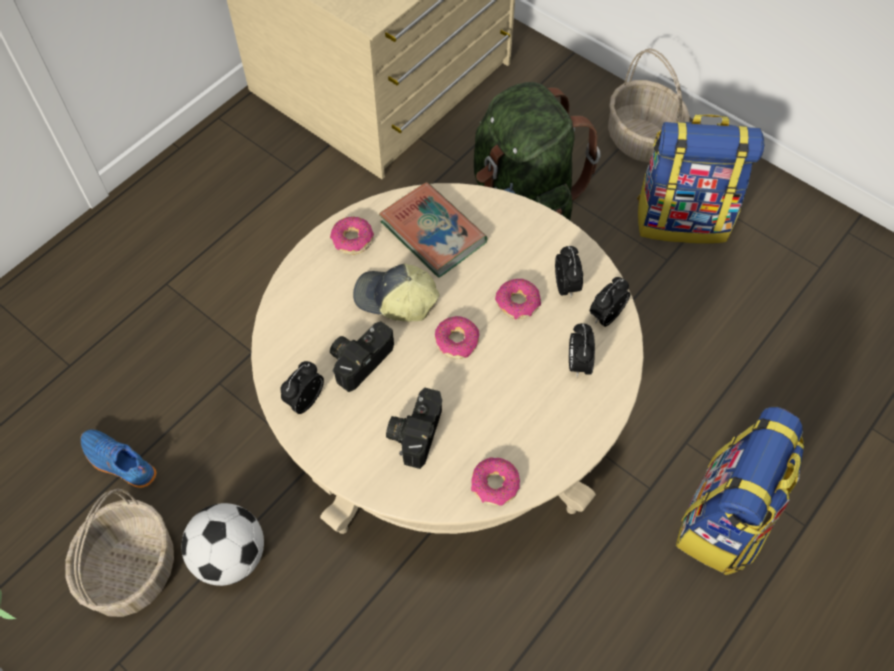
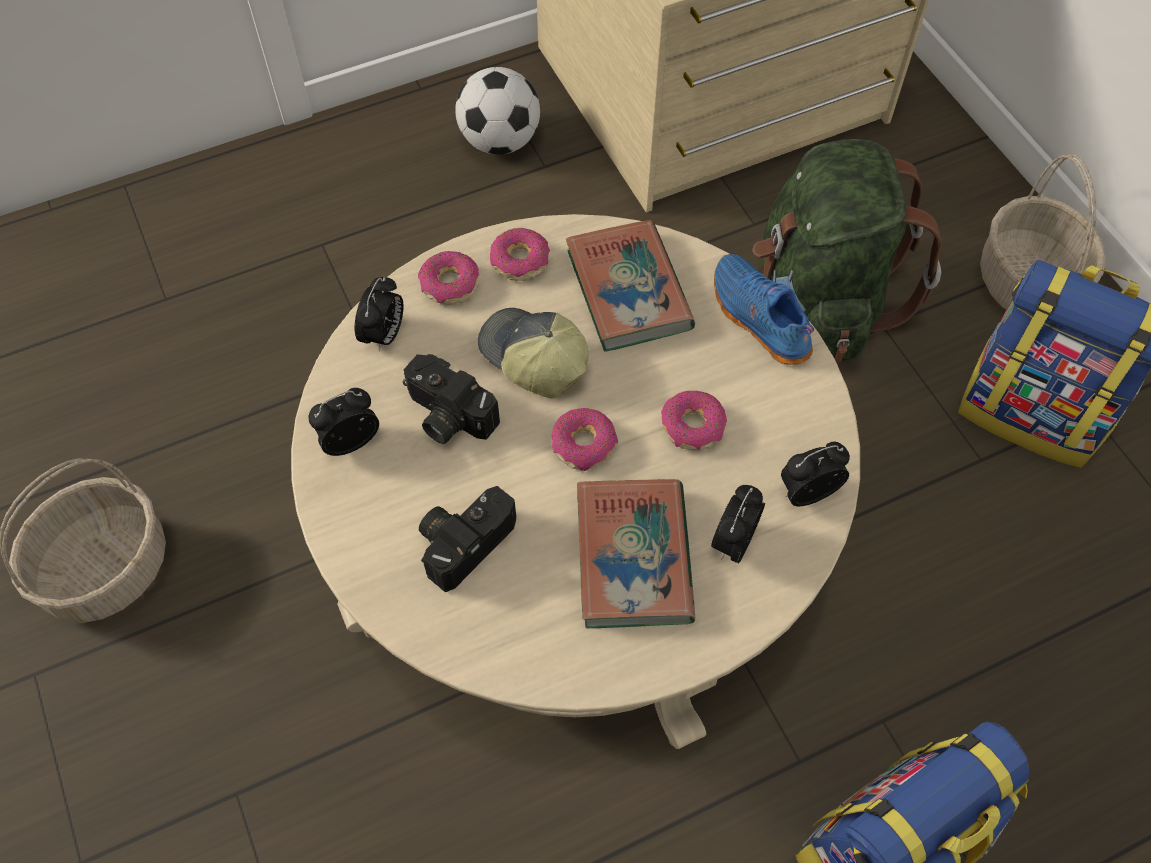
camera: 25 degrees right, 0 degrees up
(119, 463) = (159, 436): blue shoe -> blue shoe (758, 319)
(231, 556) = (224, 605): football -> football (500, 141)
(359, 359) = (446, 416): camera -> camera turned 120 degrees counterclockwise
(494, 485) = (530, 657): donut -> donut (449, 284)
(524, 398) = (633, 557): none -> book
(566, 286) = (772, 430): alarm clock -> alarm clock (384, 335)

